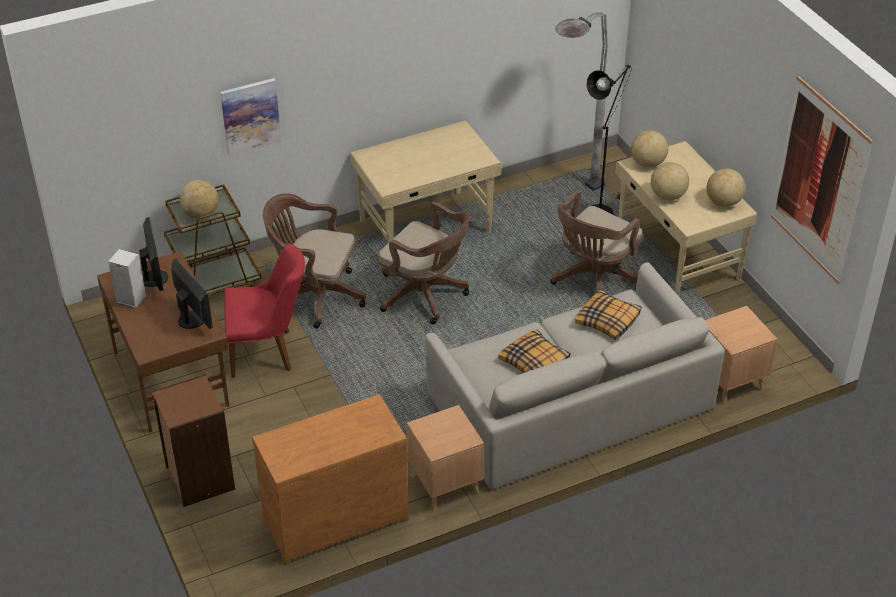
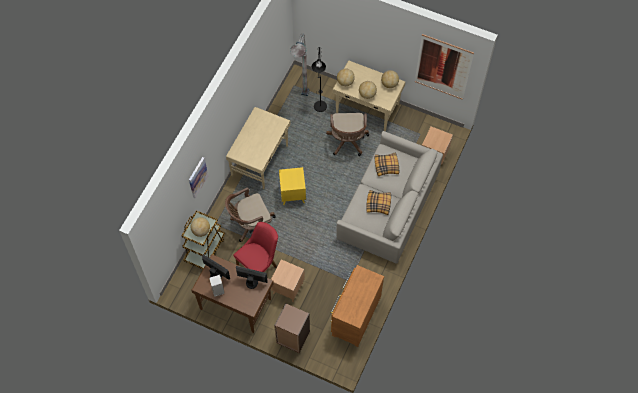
camera: 40 degrees left, 20 degrees up
(425, 296) = (292, 194): brown office chair -> yellow side table
(445, 485) = (379, 273): brown side table -> brown side table (288, 288)

